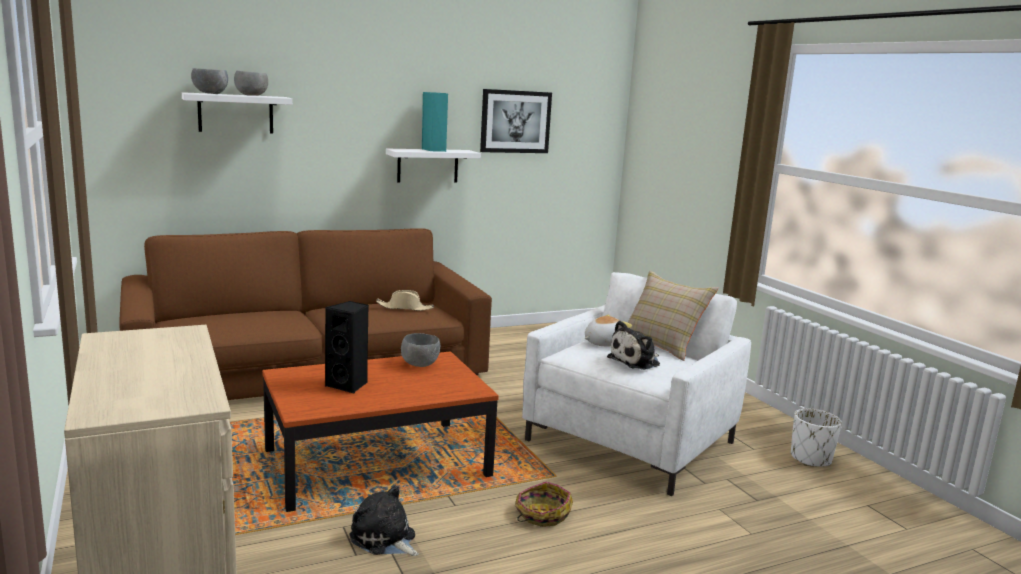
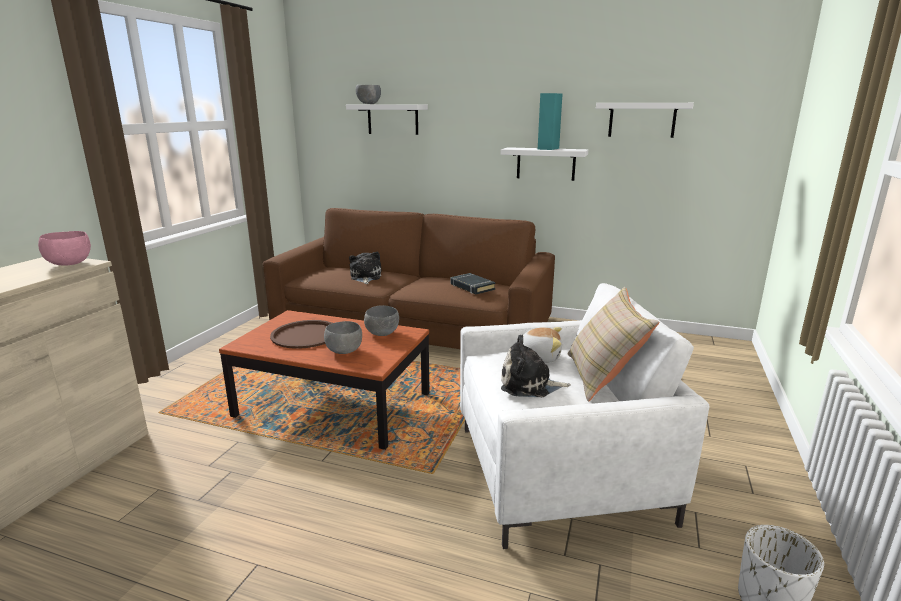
camera: 45 degrees right, 5 degrees up
(168, 336) = (70, 264): none -> pink bowl
(251, 95) = (396, 104): grey bowl -> grey bowl (344, 351)
(349, 385) = (305, 335): black speaker -> brown tray
(384, 539) = (240, 463): plush toy -> plush toy (365, 277)
(405, 308) = (472, 287): beige hat -> black book
(515, 121) = (642, 120): picture -> white shelf
(541, 514) = (362, 502): basket -> none

